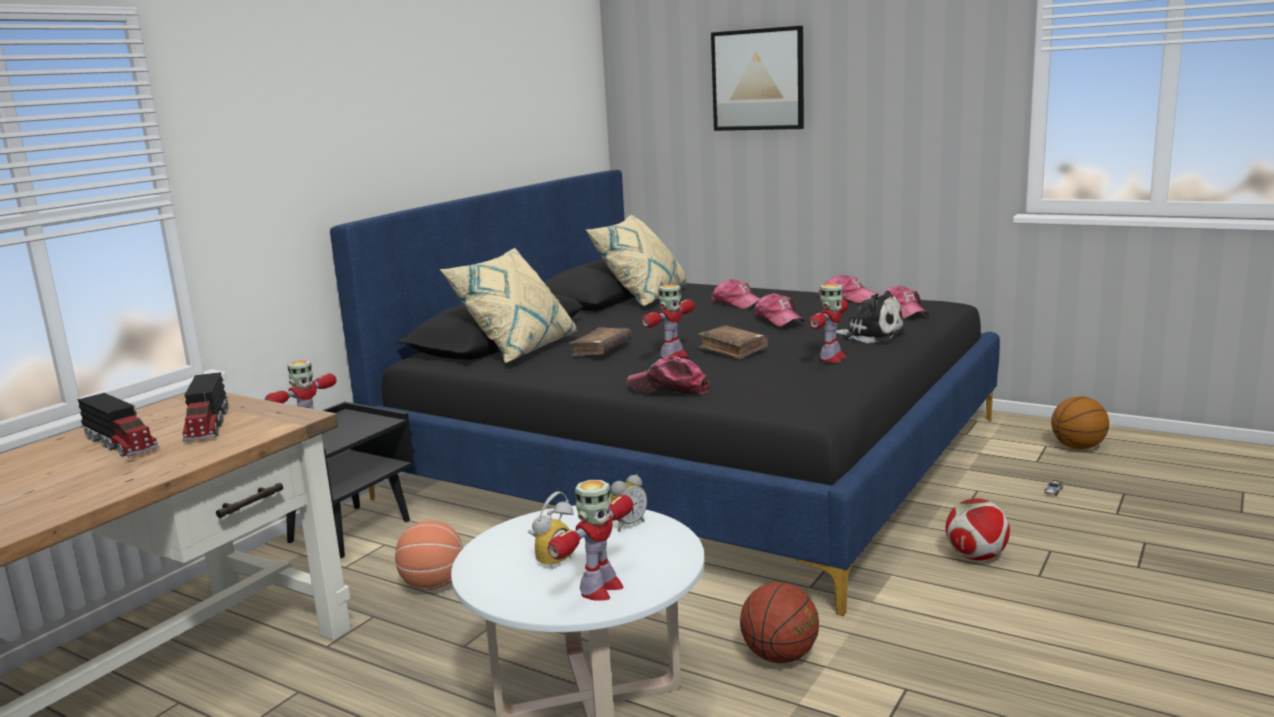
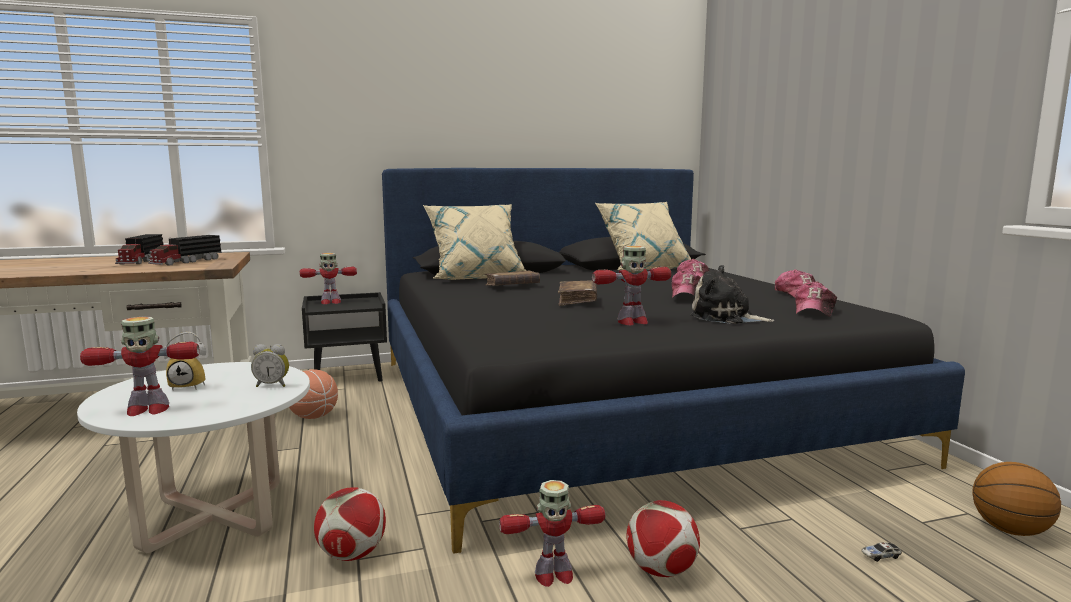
camera: 40 degrees right, 5 degrees down
(669, 388) = (467, 311): cap -> none
(673, 356) = (535, 297): toy robot -> toy robot (553, 575)
(758, 80) = (794, 85): picture -> none
(779, 656) = (352, 555): basketball -> football
(869, 335) = (725, 317): plush toy -> plush toy turned 135 degrees clockwise

